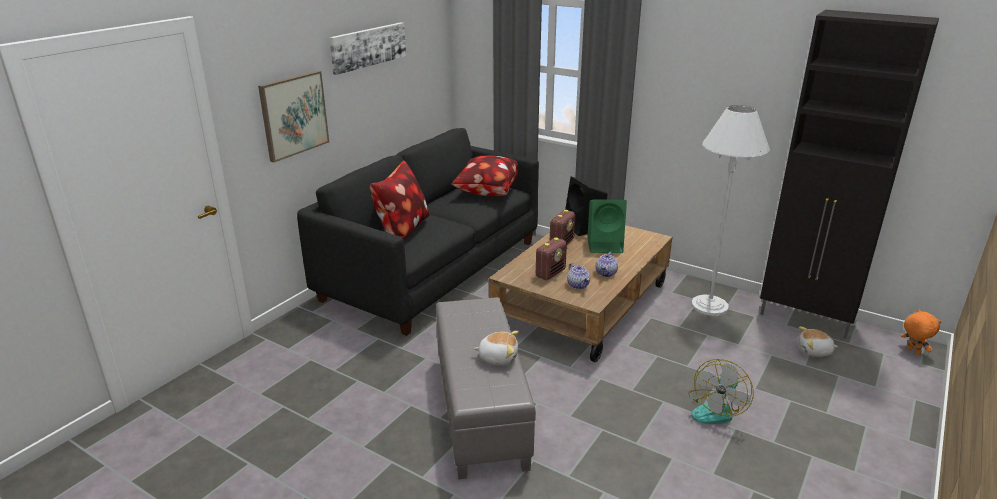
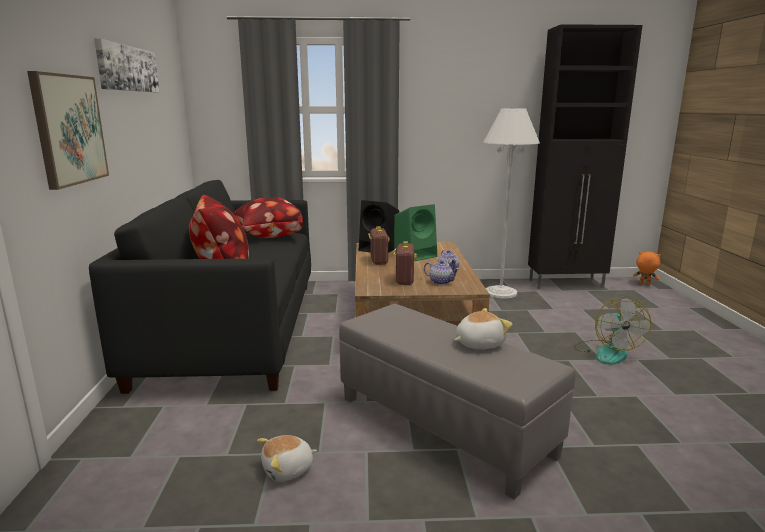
camera: 35 degrees left, 10 degrees down
(815, 351) = (600, 299): plush toy -> plush toy (288, 470)

